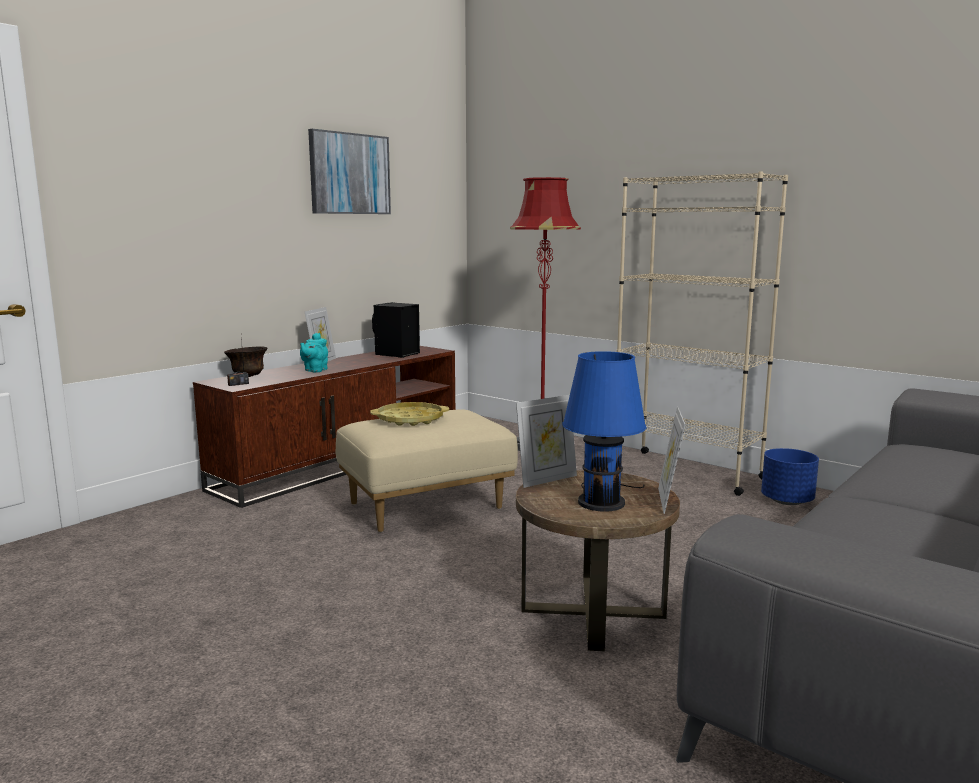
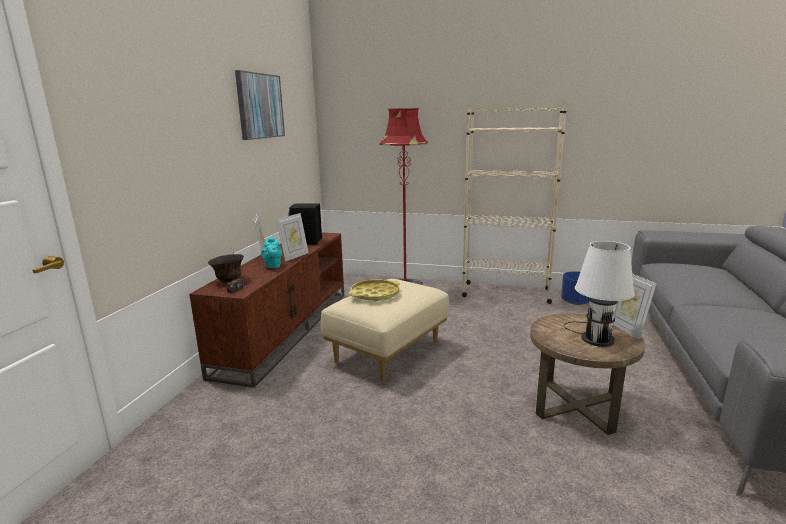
camera: 25 degrees left, 5 degrees up
(546, 479) = (540, 328): picture frame -> picture frame (294, 256)
(602, 501) = (595, 337): blue table lamp -> white table lamp

